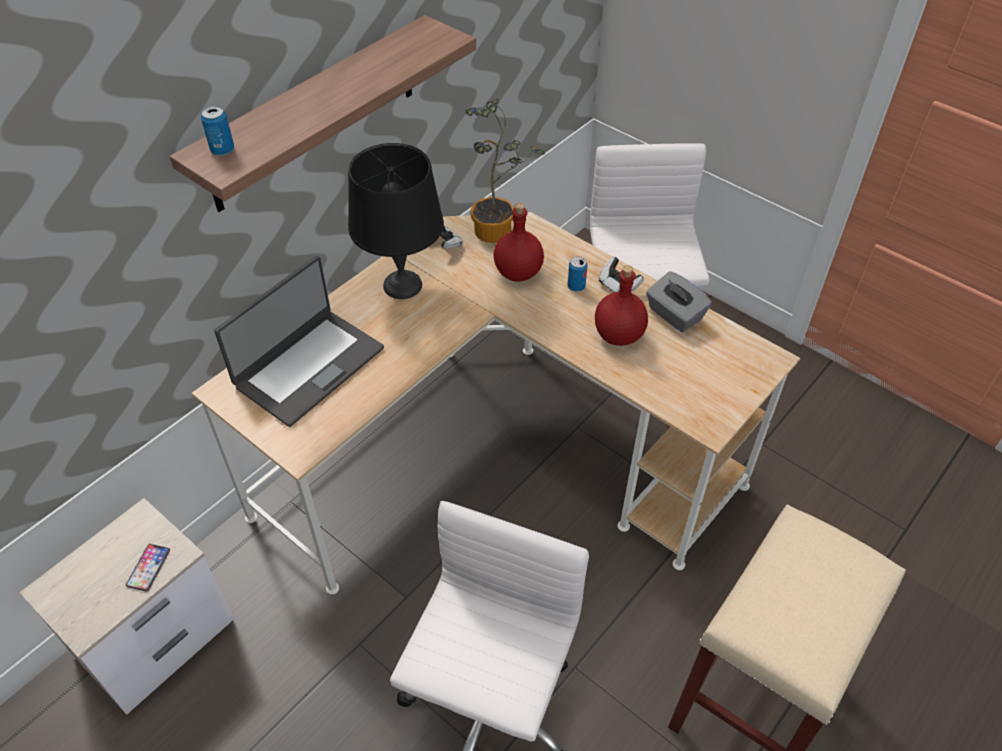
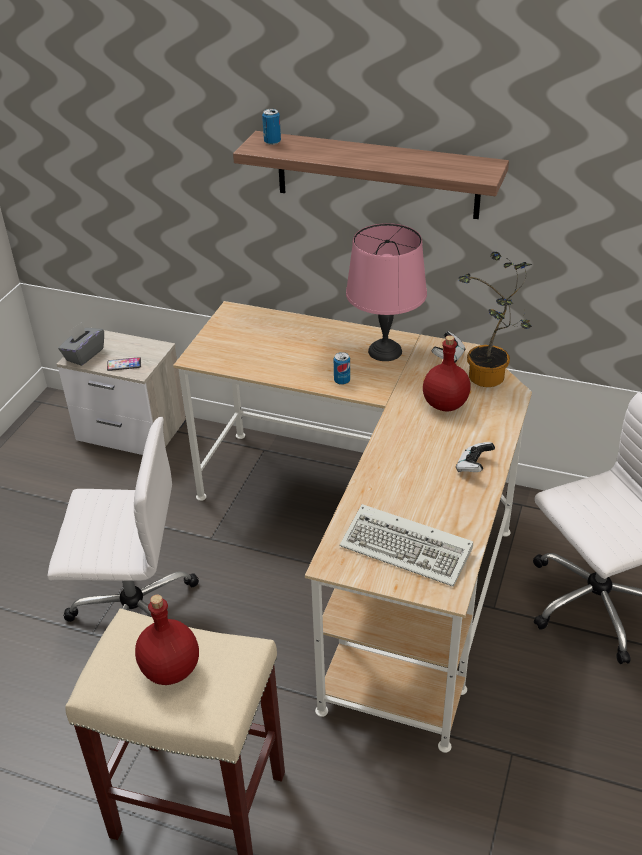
camera: 70 degrees right, 10 degrees down
(308, 366) = (274, 336): laptop -> none
(403, 286) = (384, 352): black table lamp -> pink table lamp
(576, 286) = (453, 441): can -> can (342, 381)
(617, 335) = (409, 480): red bottle -> red bottle (170, 668)
(674, 315) = (461, 511): grey tissue box -> grey tissue box (84, 355)
(710, 366) = (409, 549): none -> keyboard

